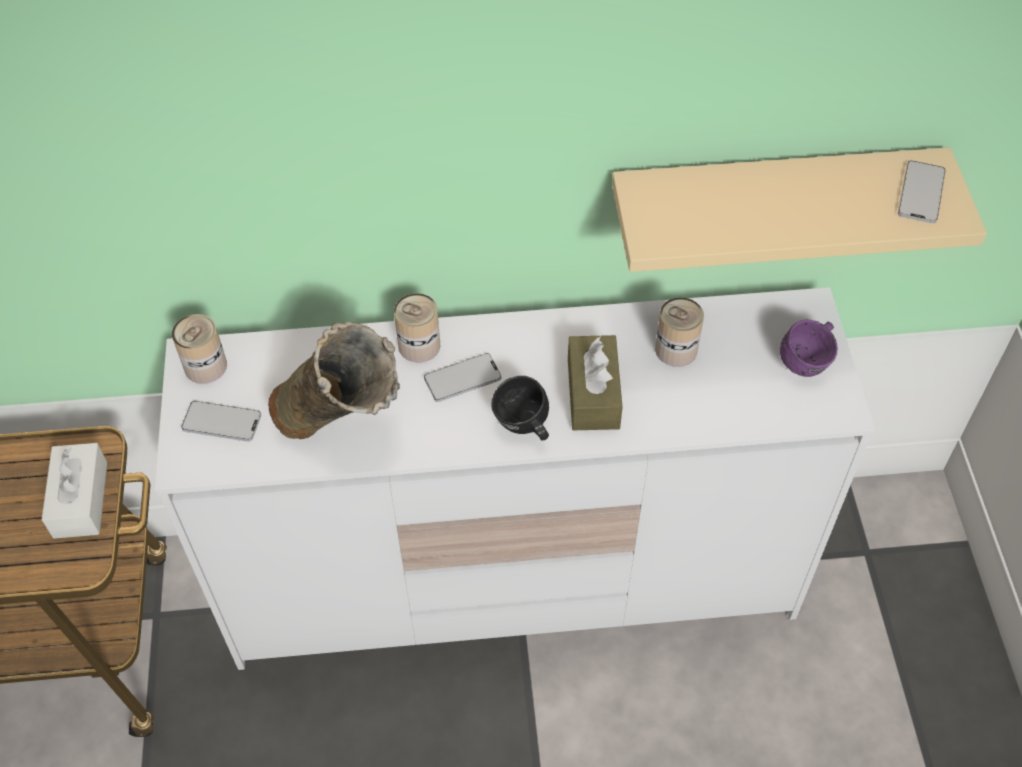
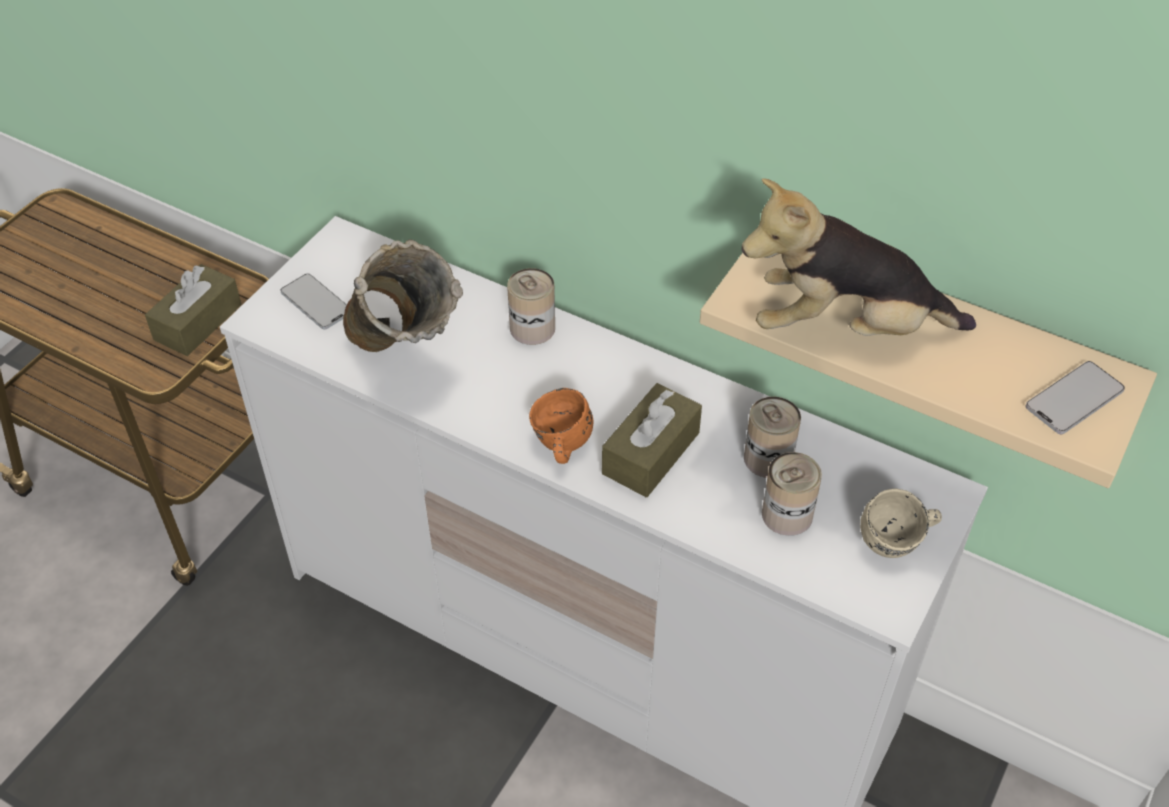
camera: 35 degrees right, 5 degrees down
(80, 499) = (198, 322): white tissue box -> brown tissue box
(205, 366) = (344, 252): can -> can (787, 514)
(462, 378) = (544, 375): phone -> none
(523, 427) = (559, 446): black mug -> orange mug
(739, 220) = (844, 327): none -> plush toy
(808, 361) = (897, 543): purple mug -> beige mug

